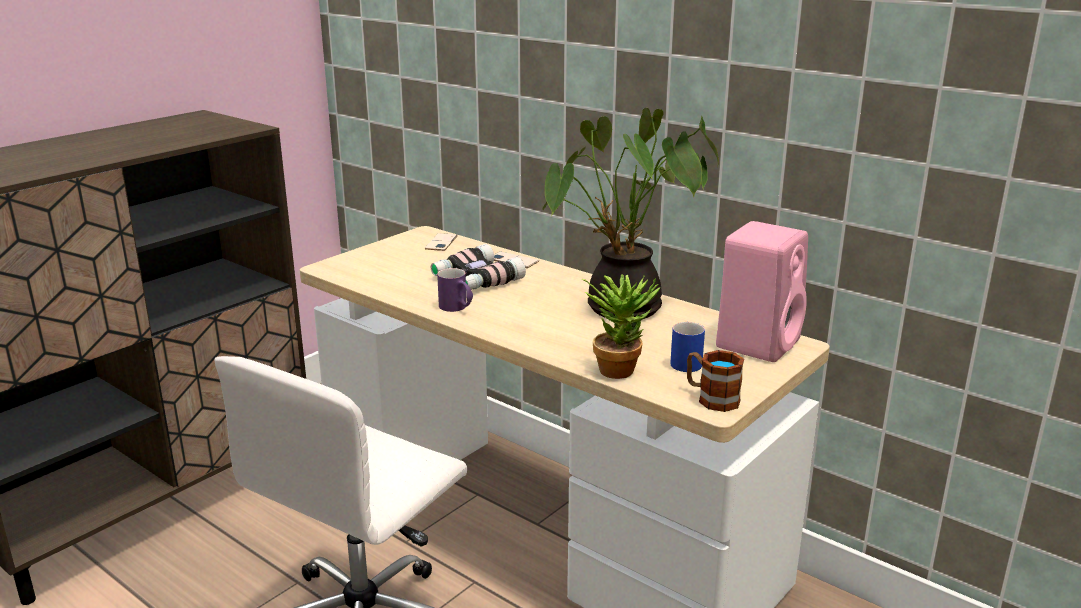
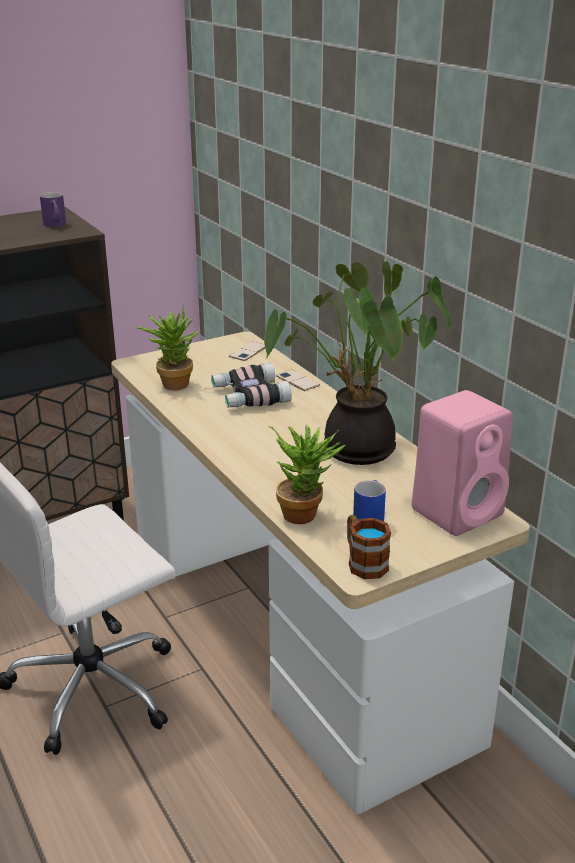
camera: 20 degrees right, 5 degrees up
(384, 279) = (172, 383): none -> potted plant
(457, 308) = (210, 424): purple mug -> purple mug (55, 225)

